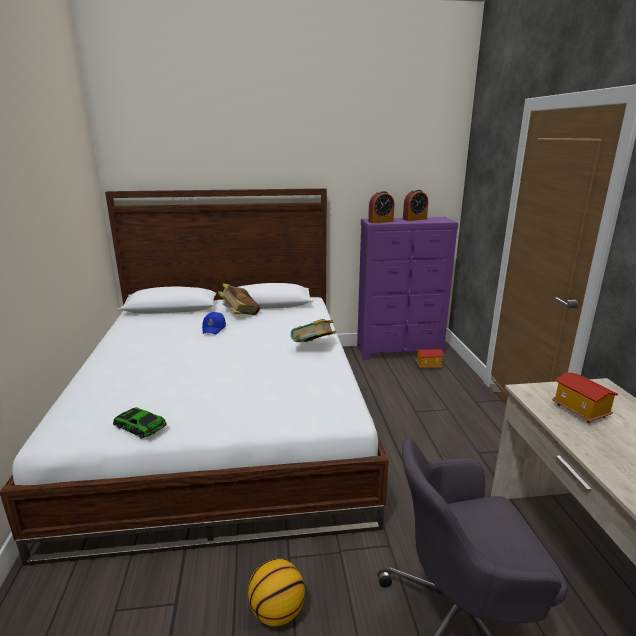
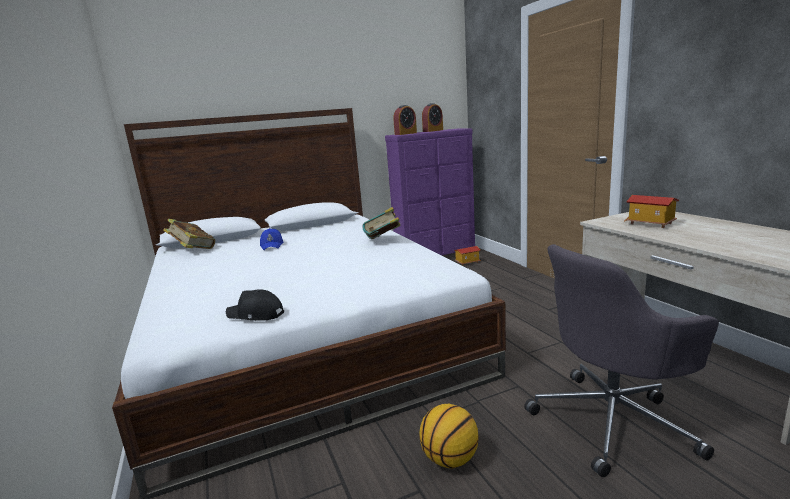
camera: 15 degrees left, 5 degrees down
(139, 426) = (255, 315): toy car -> black cap
(240, 314) = (290, 233): book -> book (193, 250)

